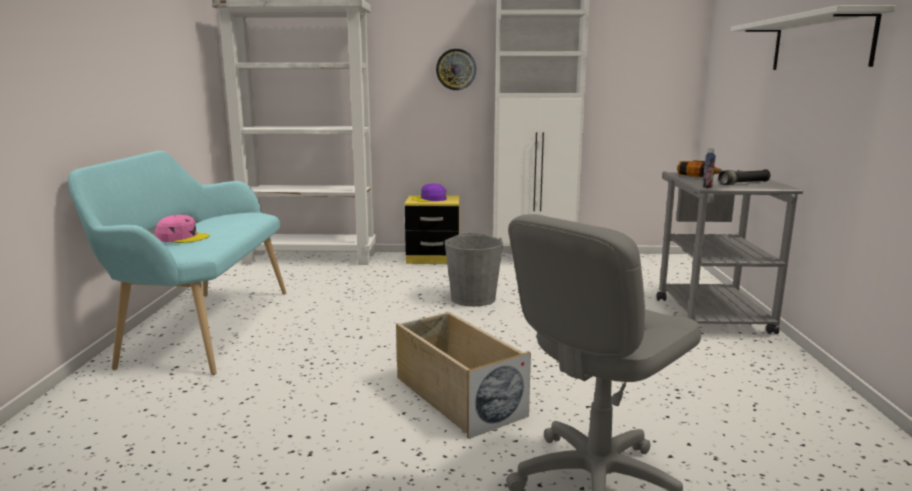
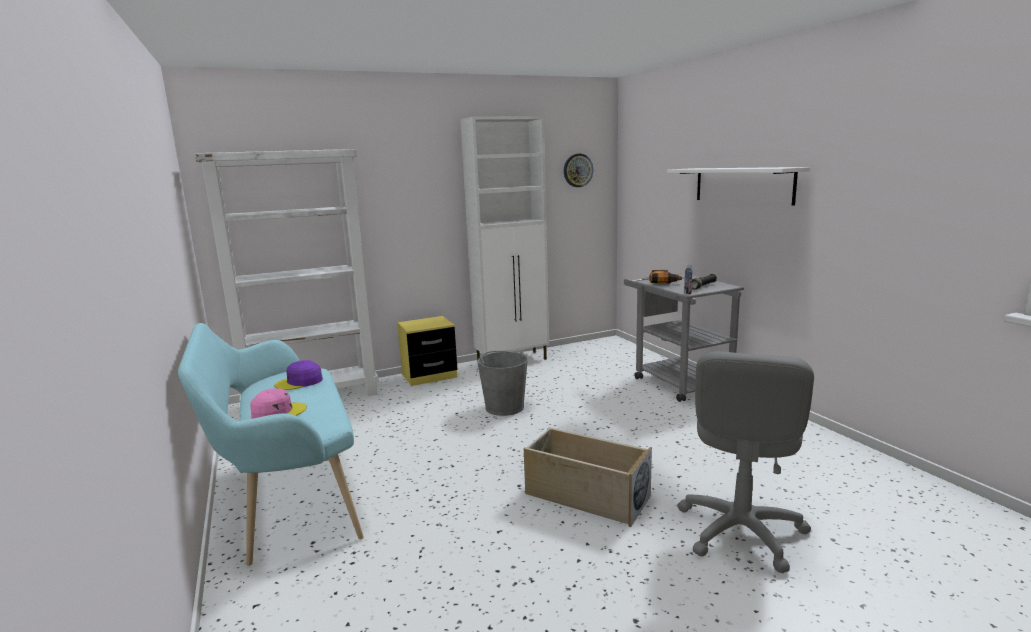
camera: 25 degrees left, 0 degrees up
(430, 199) = (423, 323): purple cap -> purple cap (300, 382)
(456, 69) = (430, 205): wall clock -> wall clock (577, 170)

